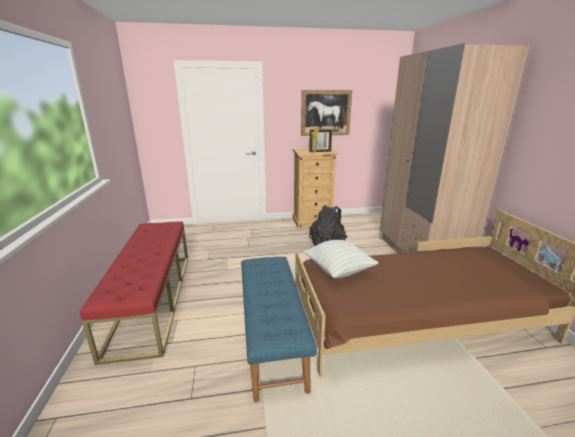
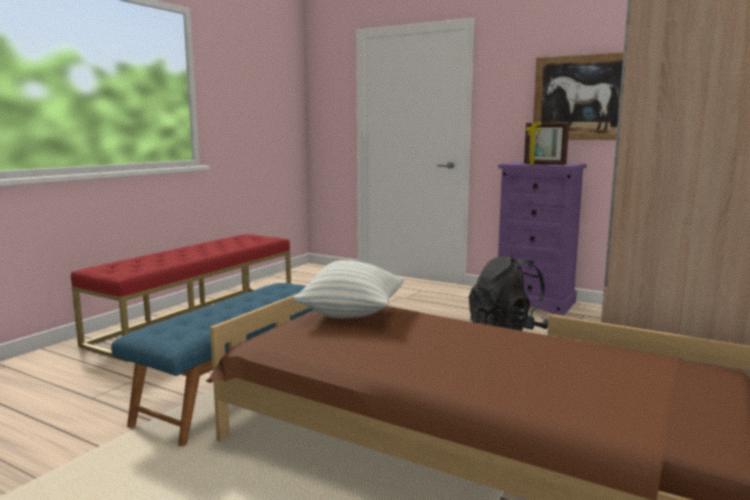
camera: 40 degrees right, 10 degrees down
(312, 222) = (535, 303): beige dresser -> purple dresser

